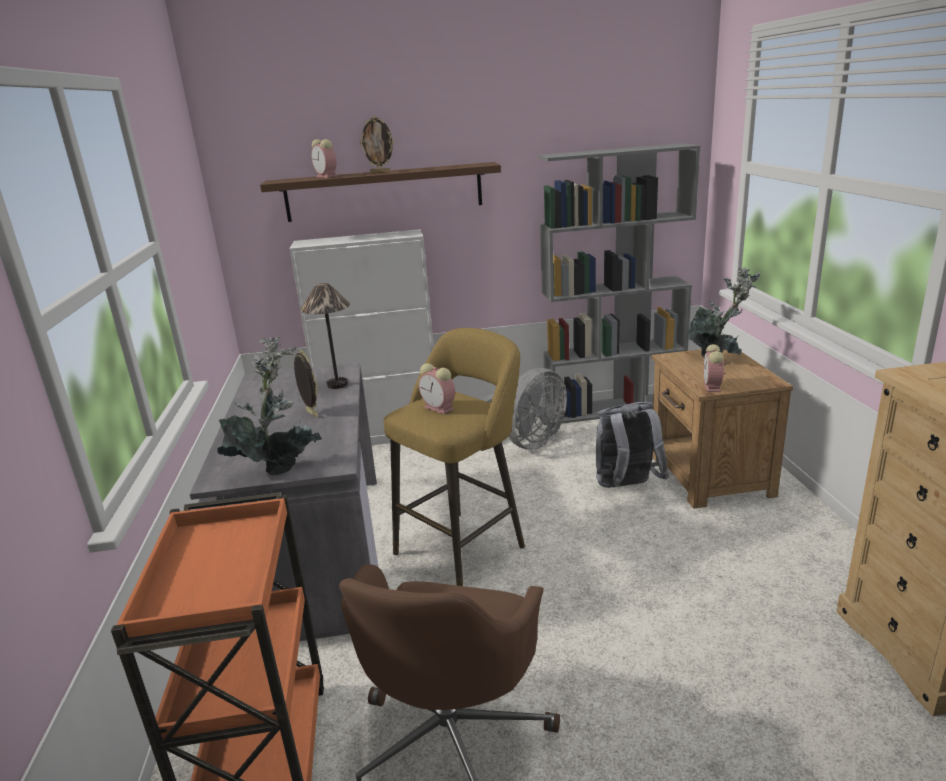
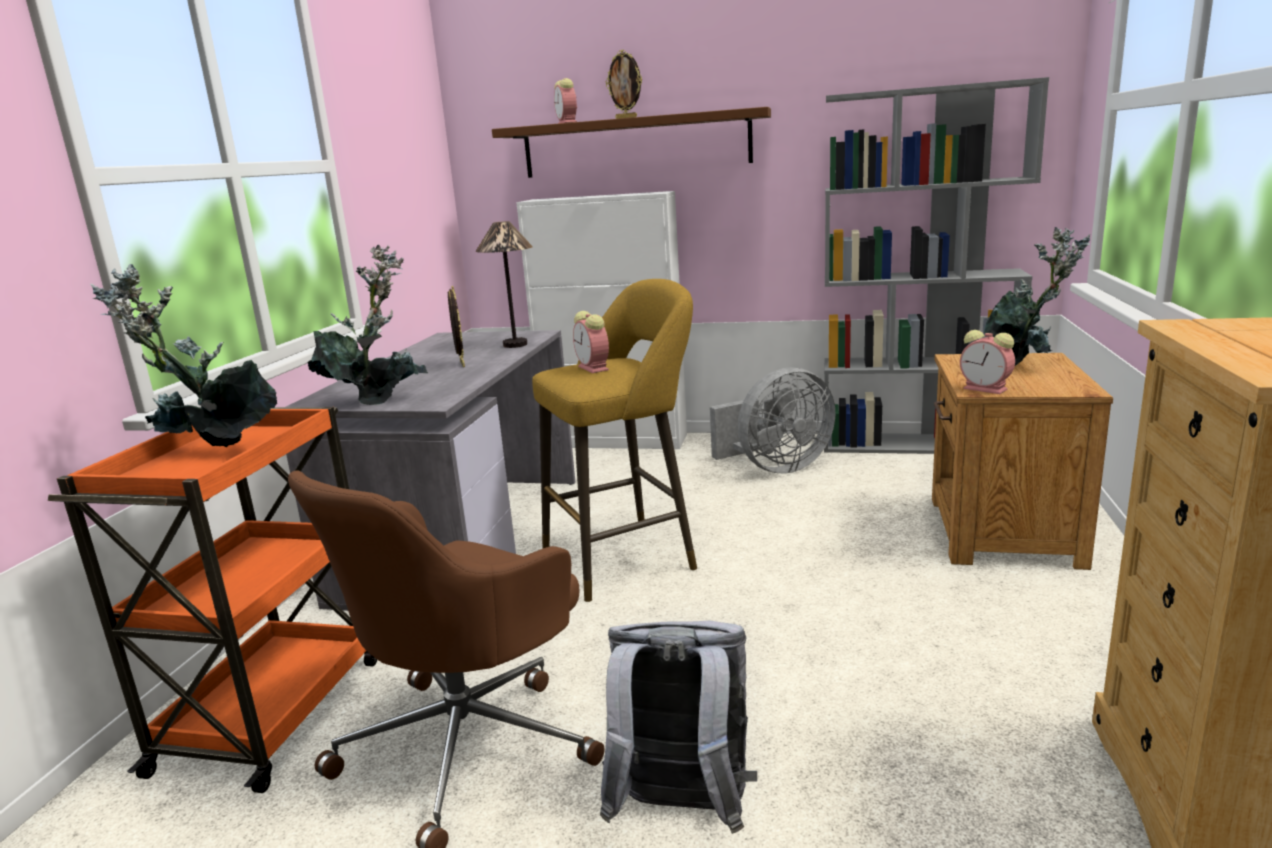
camera: 20 degrees right, 5 degrees down
(209, 563) = (212, 453): none -> potted plant
(626, 487) = (873, 528): grey backpack -> grey backpack (682, 810)
(712, 387) = (987, 389): alarm clock -> alarm clock turned 75 degrees counterclockwise

